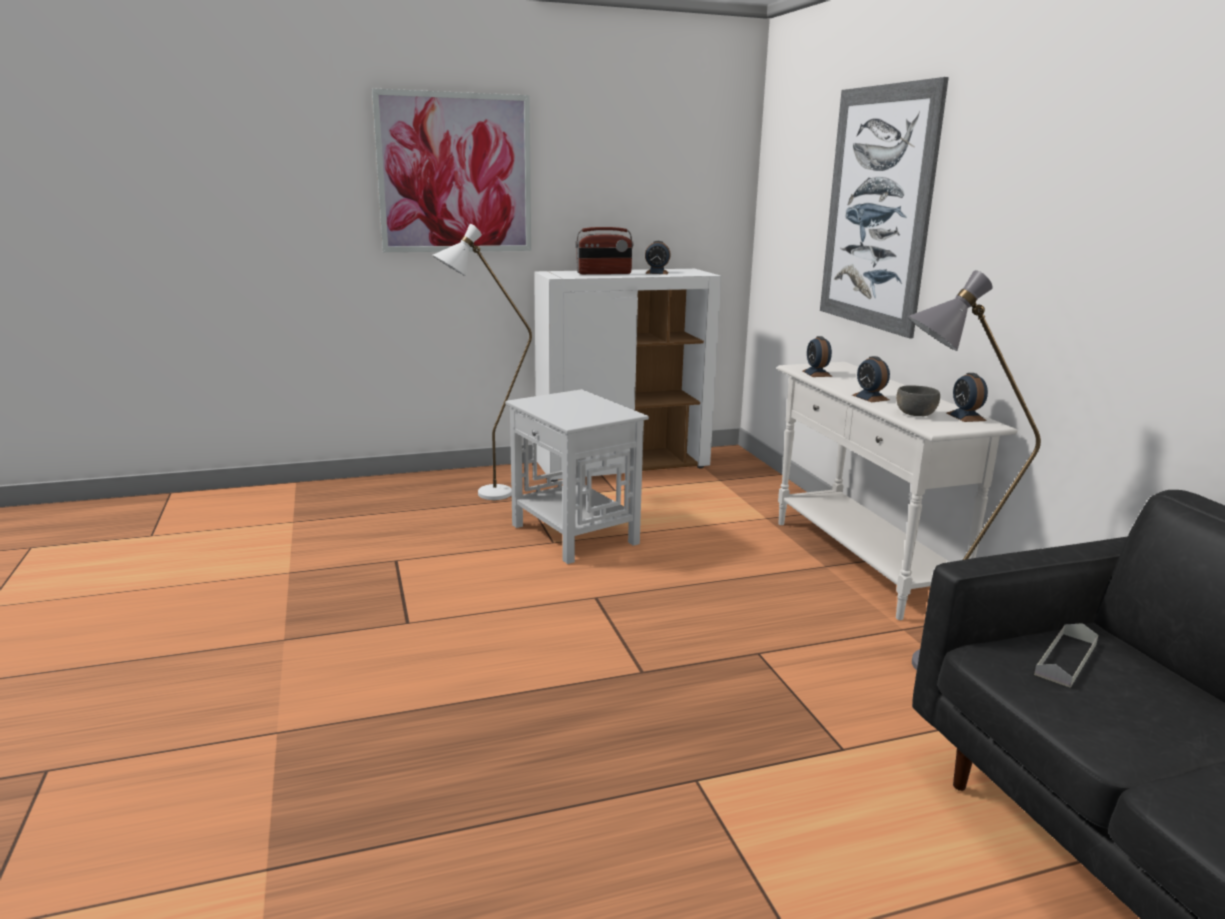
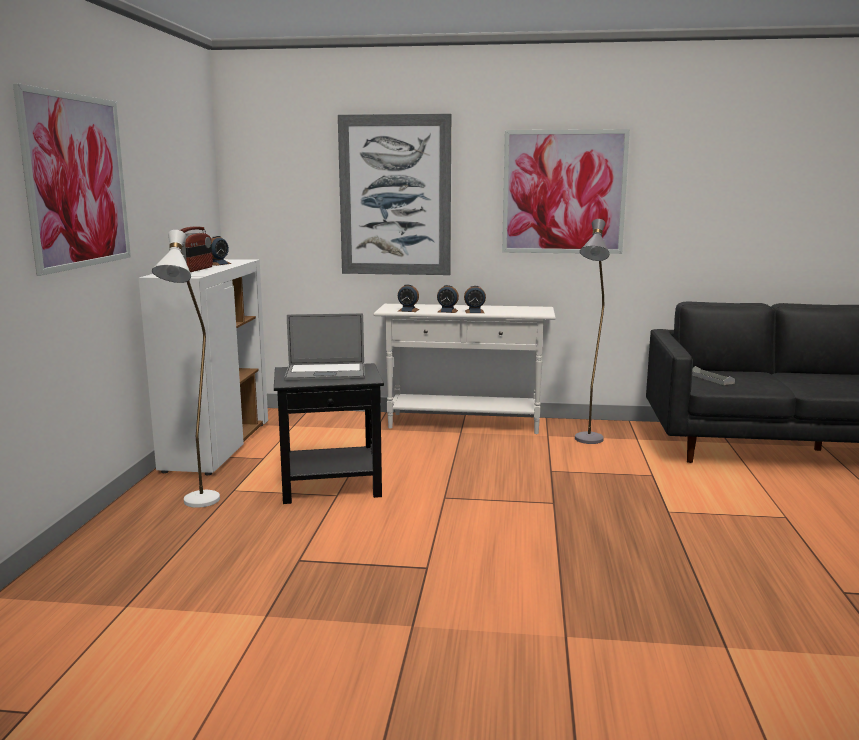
camera: 65 degrees left, 5 degrees down
(575, 535) = (332, 485): white side table -> black side table
(579, 406) = (325, 373): none -> laptop
(915, 413) = (514, 312): grey bowl -> none
(966, 417) = (527, 308): alarm clock -> alarm clock (447, 311)
(1071, 218) = (564, 192): none -> picture

